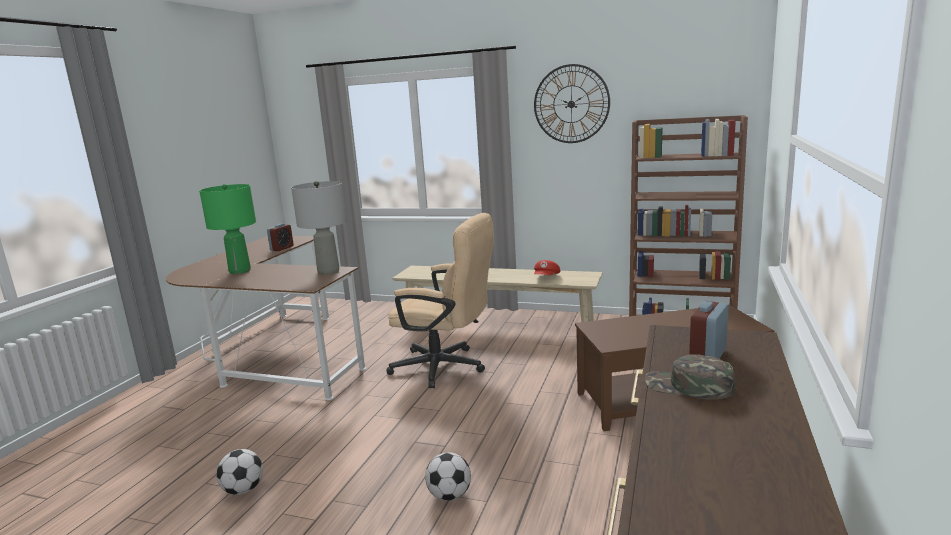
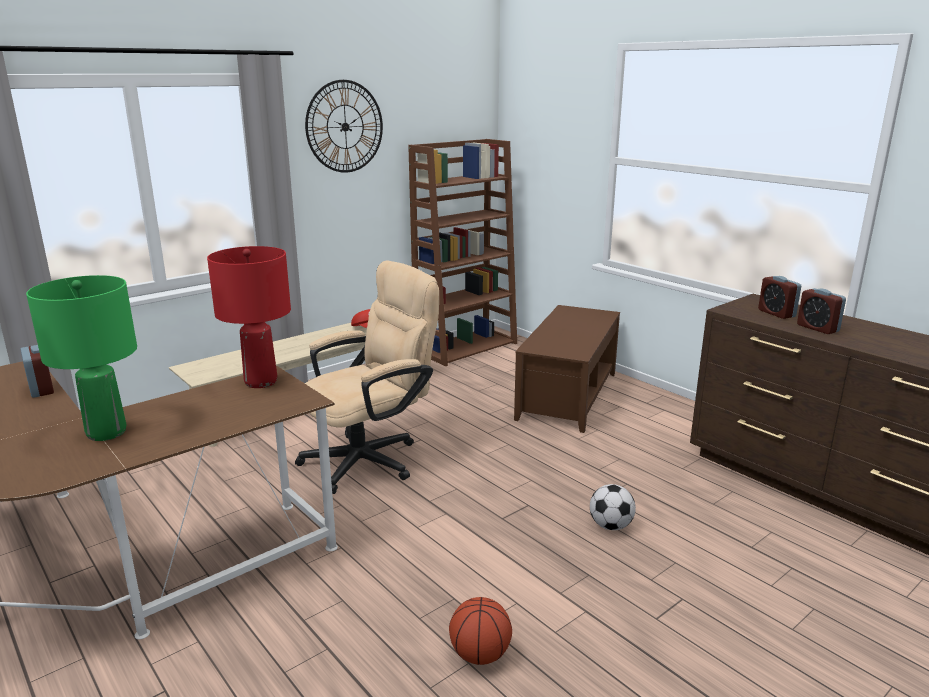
camera: 60 degrees left, 5 degrees up
(243, 490) = (480, 655): football -> basketball
(328, 272) = (261, 382): grey table lamp -> red table lamp
(688, 386) = (817, 328): green cap -> alarm clock

